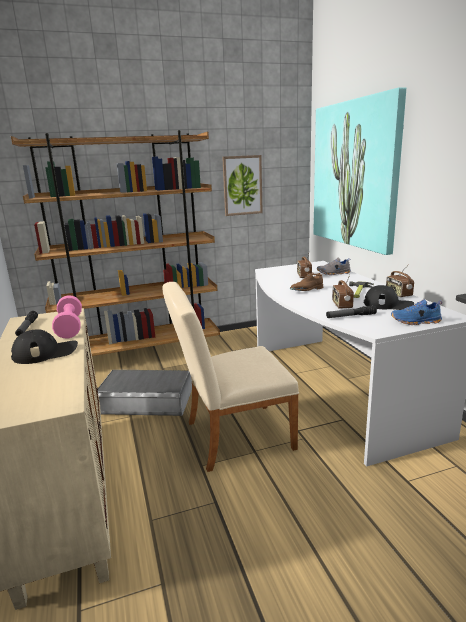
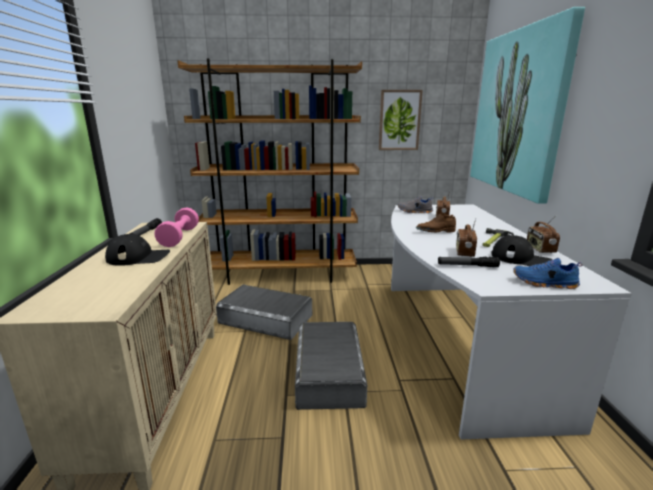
camera: 15 degrees right, 0 degrees up
(231, 436) = (328, 371): beige chair -> grey storage box
(333, 273) = (476, 218): grey shoe -> grey shoe (414, 211)

